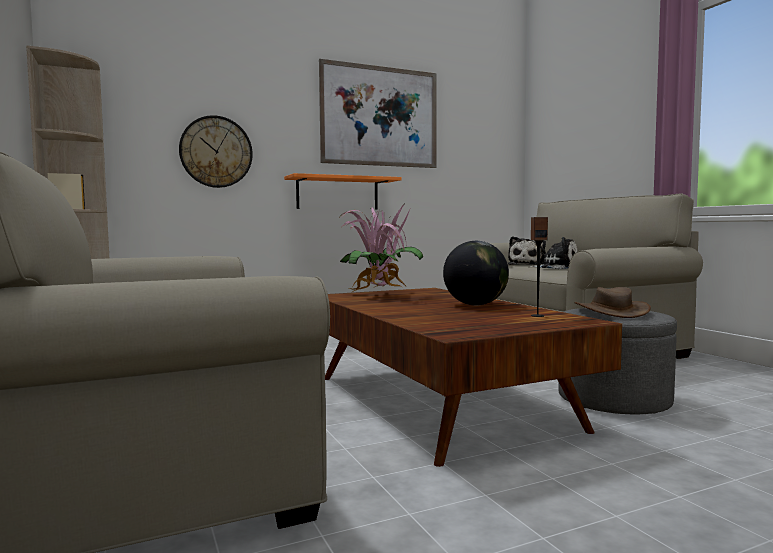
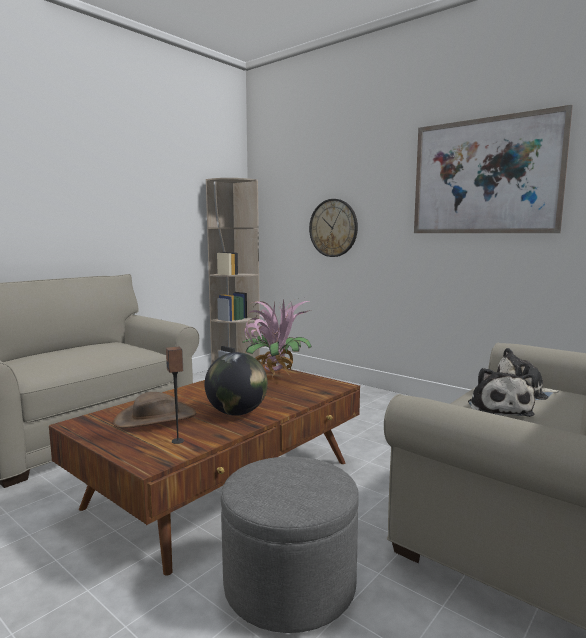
camera: 65 degrees right, 5 degrees up
(337, 193) = (430, 263): orange shelf -> none
(611, 311) = (283, 478): brown hat -> brown hat (155, 418)

